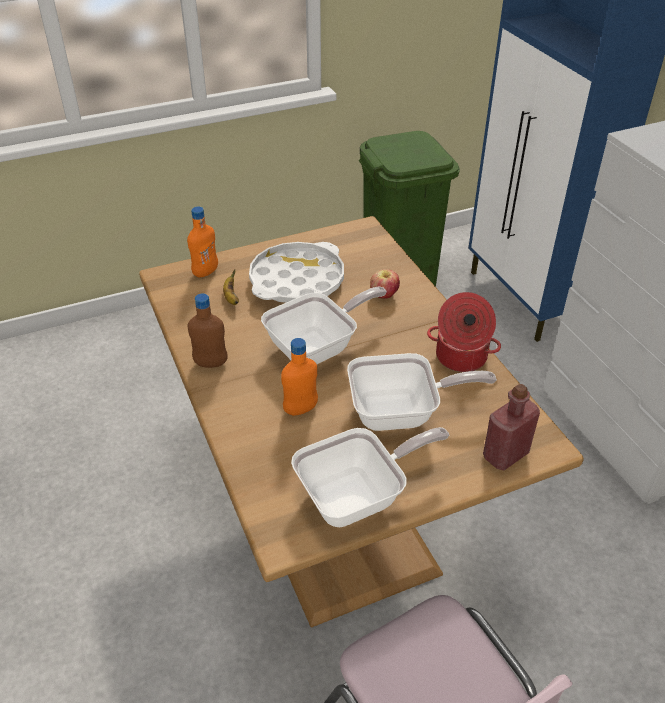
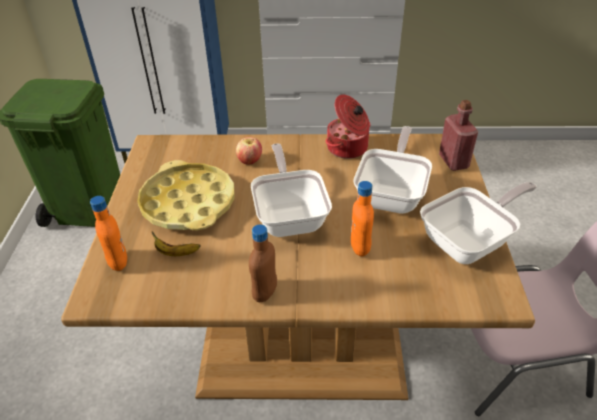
camera: 65 degrees left, 0 degrees up
(297, 280) = (188, 203): white tray -> yellow tray
(359, 496) = (470, 242): frying pan -> frying pan turned 60 degrees clockwise

